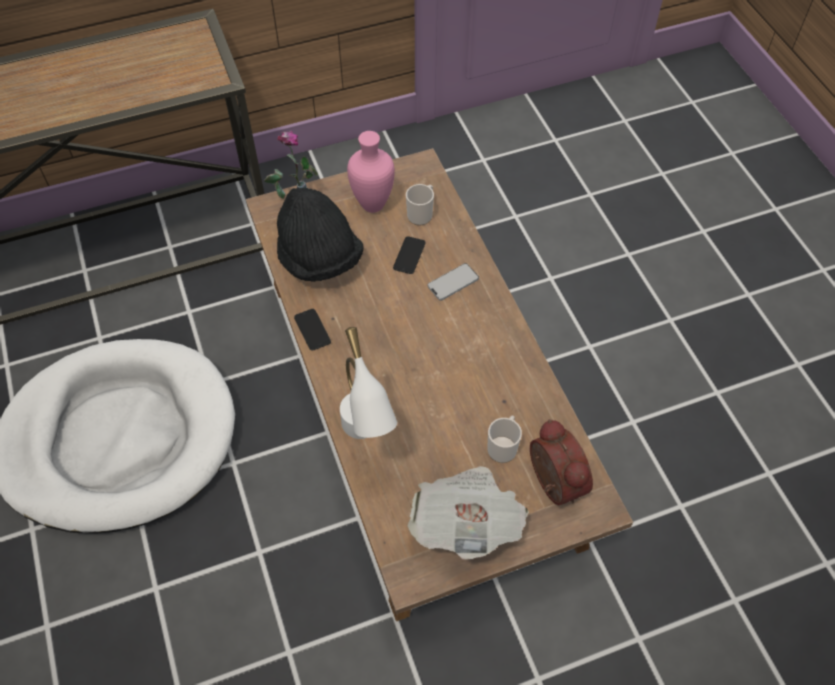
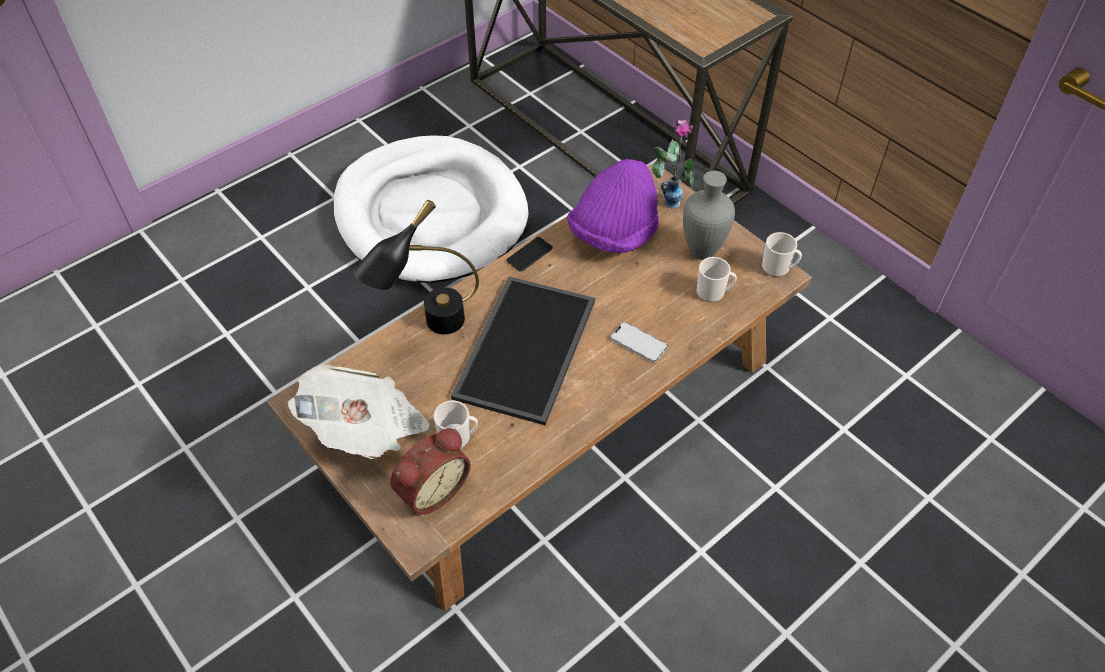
camera: 70 degrees right, 5 degrees down
(319, 258) = (613, 233): black hat -> purple hat
(366, 438) = (429, 328): white table lamp -> black table lamp
(372, 204) = (703, 251): pink vase -> grey vase
(409, 255) = (654, 298): phone -> none
(415, 164) = (778, 268): none -> mug
(427, 365) = (528, 350): none -> tray

